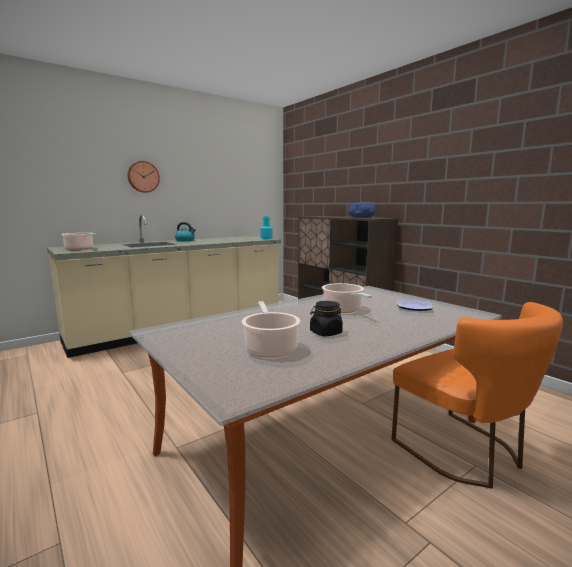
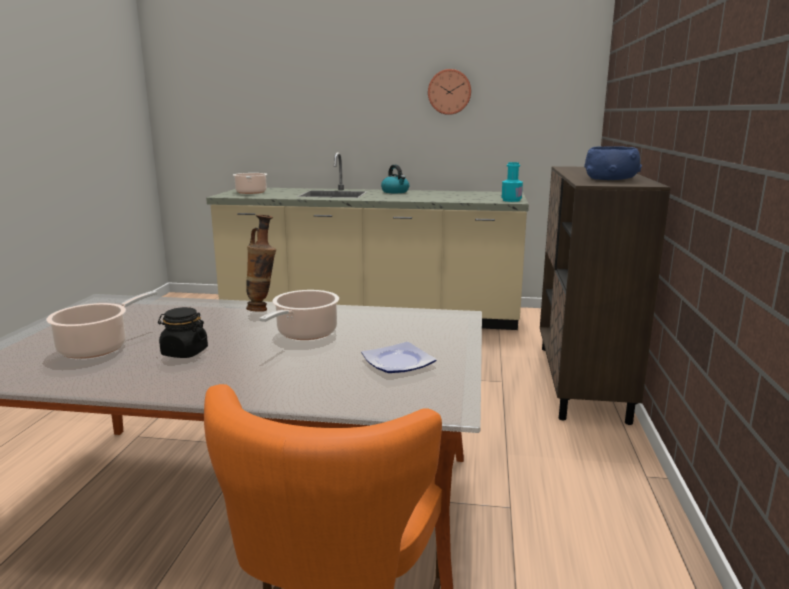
camera: 45 degrees right, 5 degrees up
(143, 177) = (354, 99): wall clock -> wall clock (449, 92)
(282, 307) = (263, 309): none -> vase

